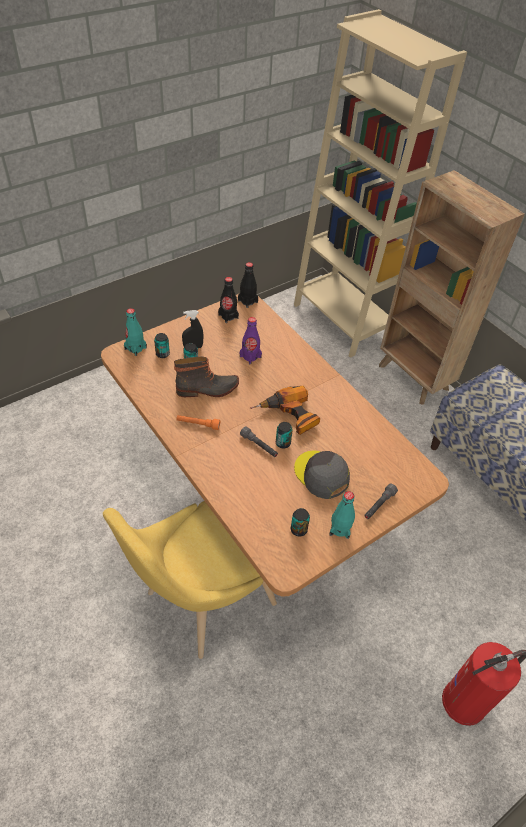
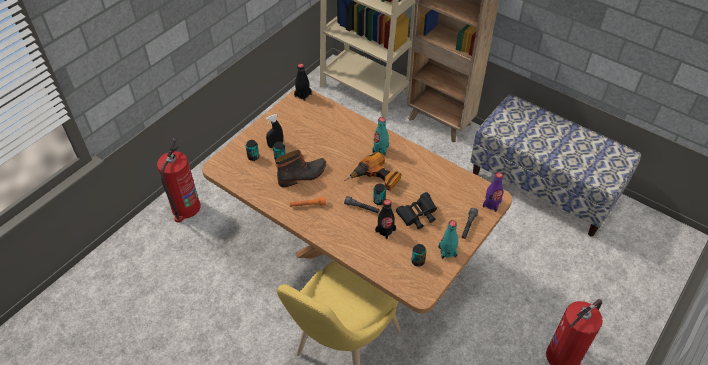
camera: 15 degrees left, 0 degrees up
(99, 395) = (185, 208): none -> fire extinguisher
(135, 348) = (229, 158): turquoise bottle -> turquoise bottle (380, 149)
(228, 316) = (292, 112): black bottle -> black bottle (385, 230)
(250, 356) = (324, 140): purple bottle -> purple bottle (491, 204)
(321, 475) = (417, 216): grey cap -> black binoculars

